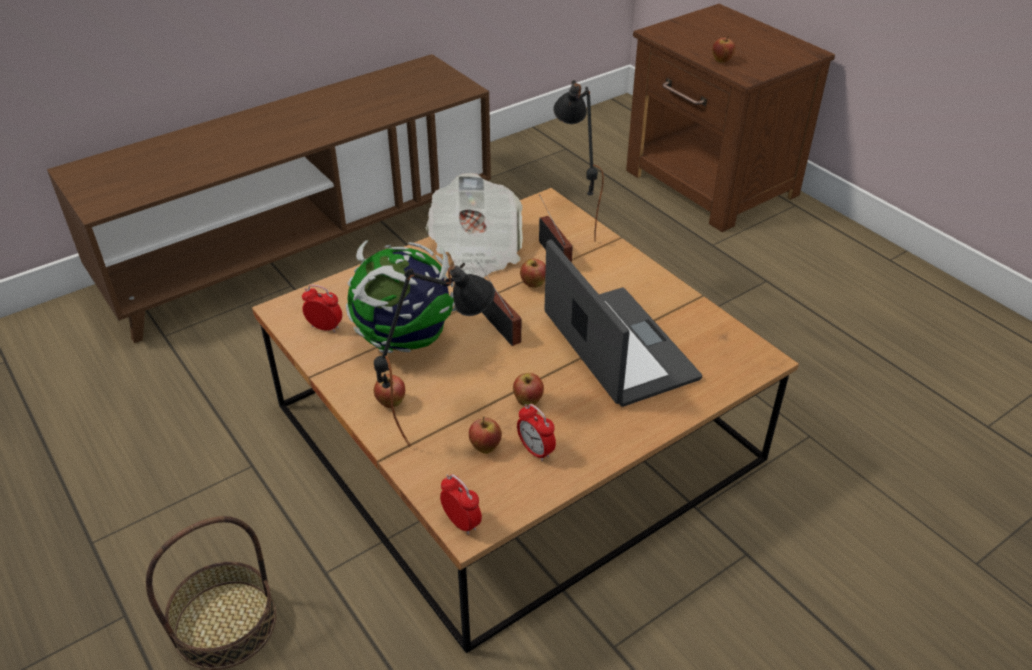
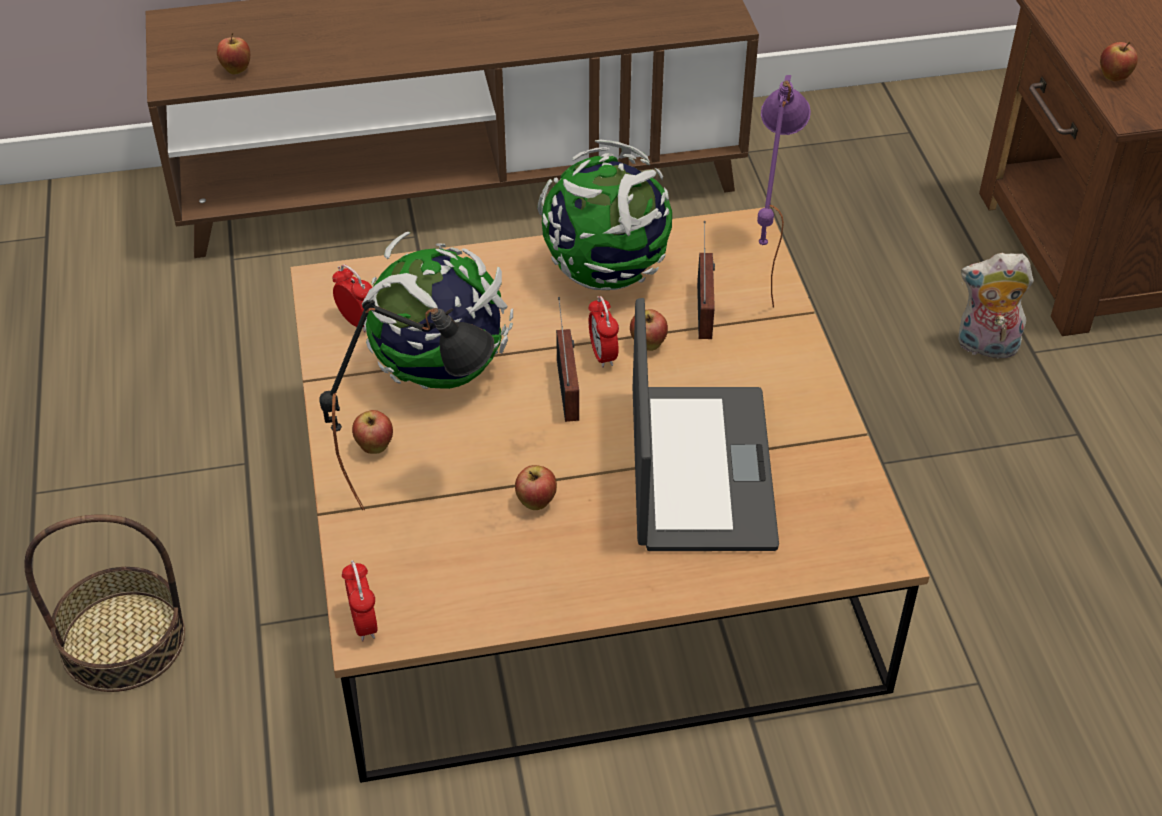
camera: 25 degrees right, 5 degrees up
(476, 250) = (606, 272): newspaper -> globe
(485, 448) = (448, 543): apple -> apple (236, 70)
(535, 450) = (504, 568): alarm clock -> alarm clock (603, 355)
(574, 223) = (763, 271): black table lamp -> purple table lamp
(685, 250) = (985, 347): none -> plush toy

